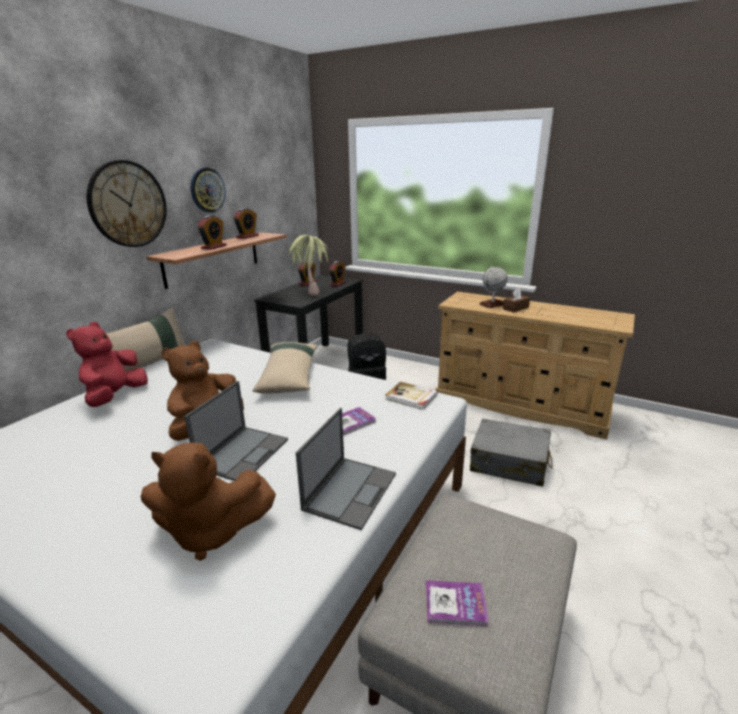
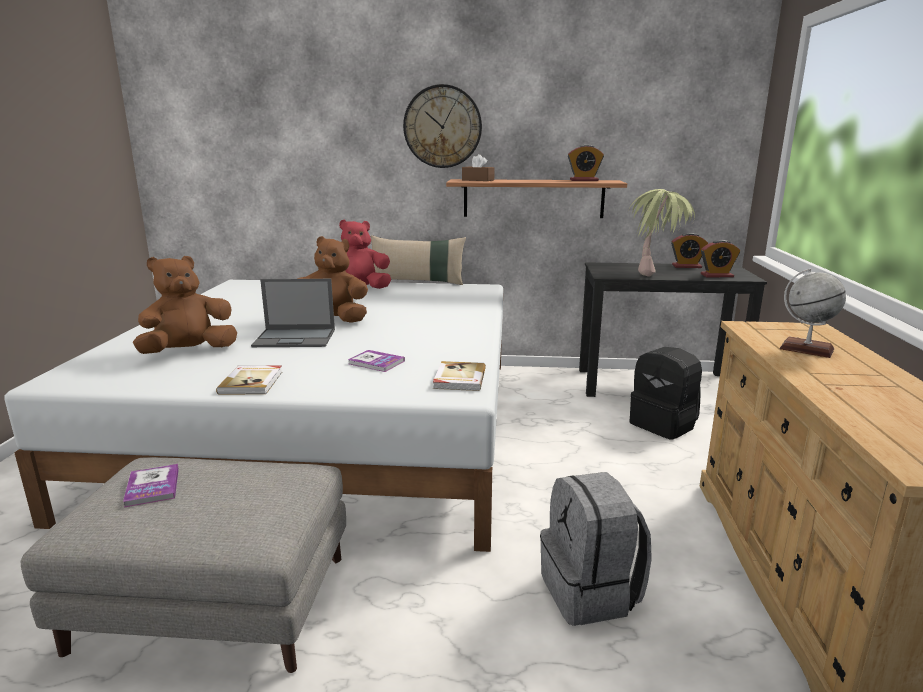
camera: 65 degrees right, 5 degrees down
(207, 190) = (543, 120): wall clock -> none
(210, 532) = (189, 352): brown plush toy -> brown plush toy turned 75 degrees clockwise
(214, 247) = (513, 181): alarm clock -> none
(289, 375) = (452, 323): beige pillow -> none
(350, 490) = (252, 382): laptop -> book
(509, 462) = (591, 592): grey suitcase -> grey backpack
(515, 308) = (824, 366): brown tissue box -> brown tissue box (478, 180)

